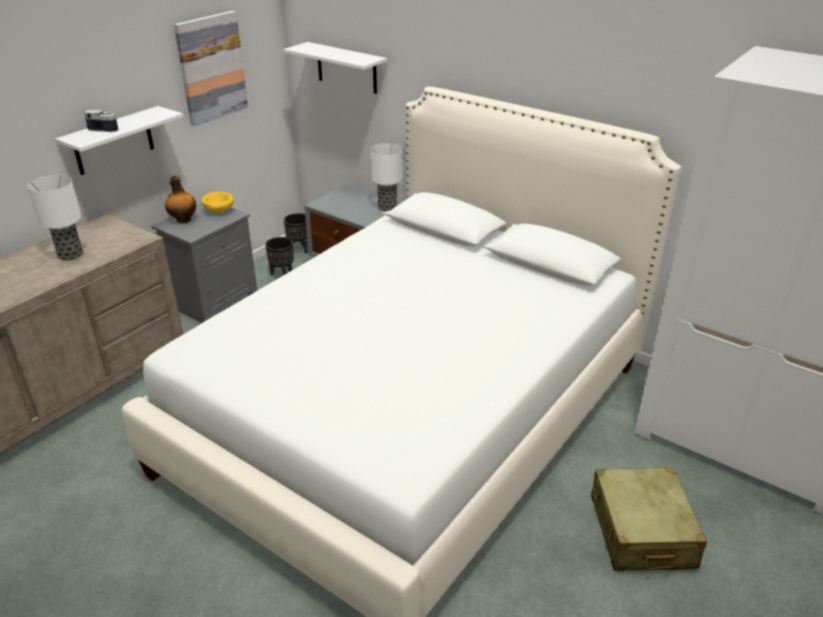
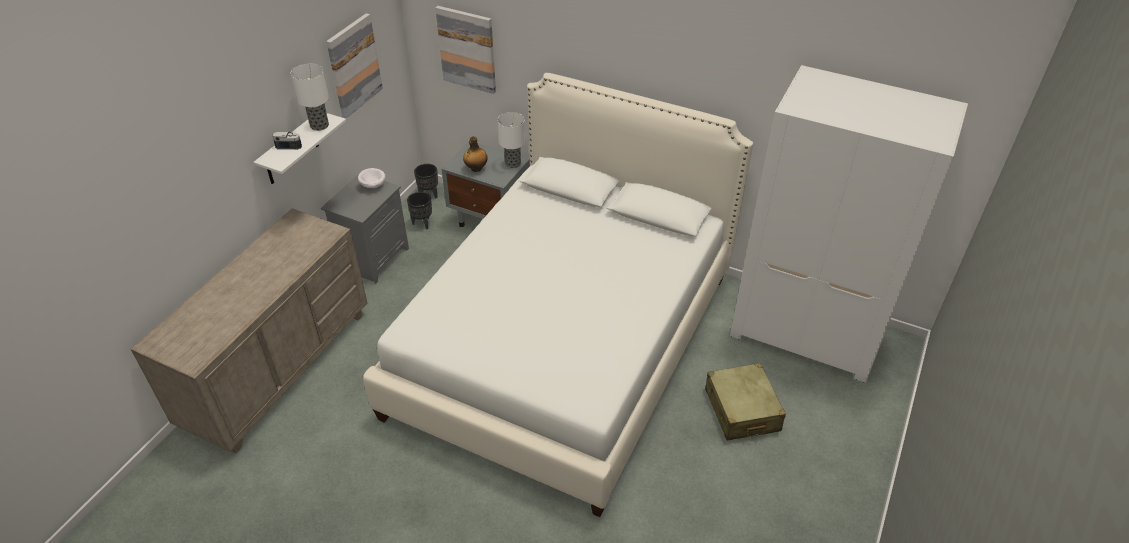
camera: 10 degrees left, 10 degrees up
(71, 255) = (283, 255): table lamp -> table lamp (320, 125)
(183, 220) = (346, 198): bottle -> bottle (476, 169)
(219, 211) = (373, 186): yellow bowl -> white bowl
(346, 68) = (467, 49): white shelf -> picture

